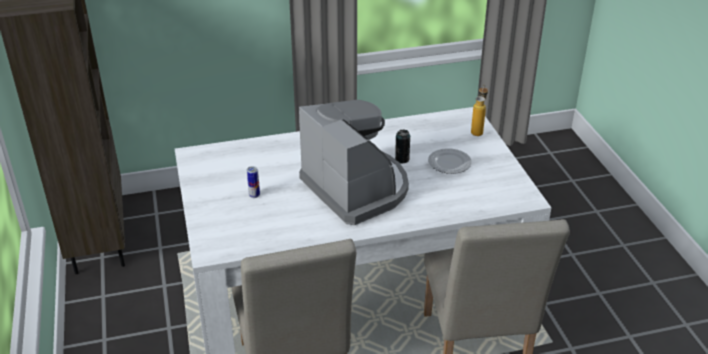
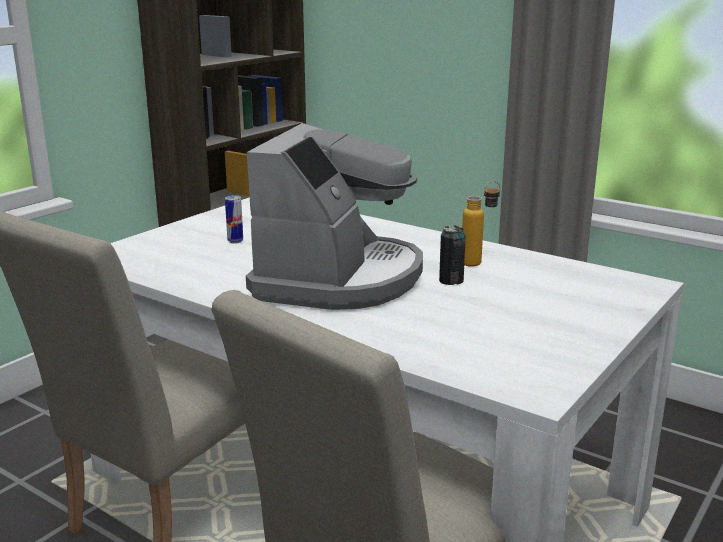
camera: 50 degrees right, 15 degrees down
(450, 163) = (505, 309): plate -> none
(478, 130) = (625, 301): bottle -> bottle (478, 262)

